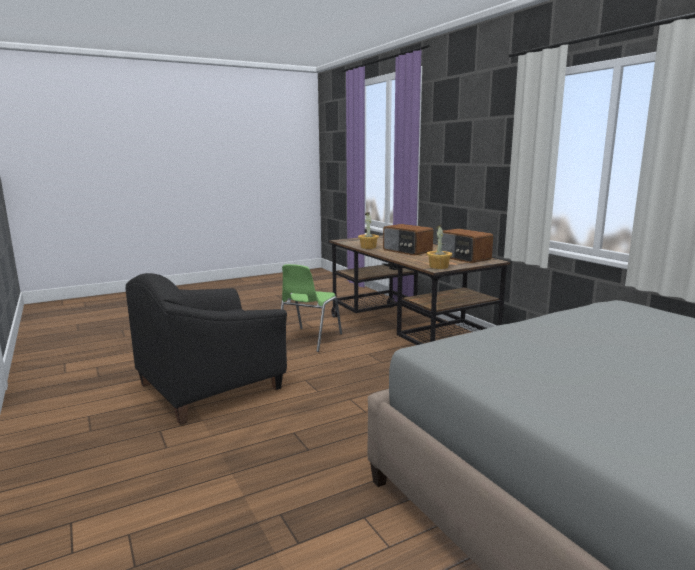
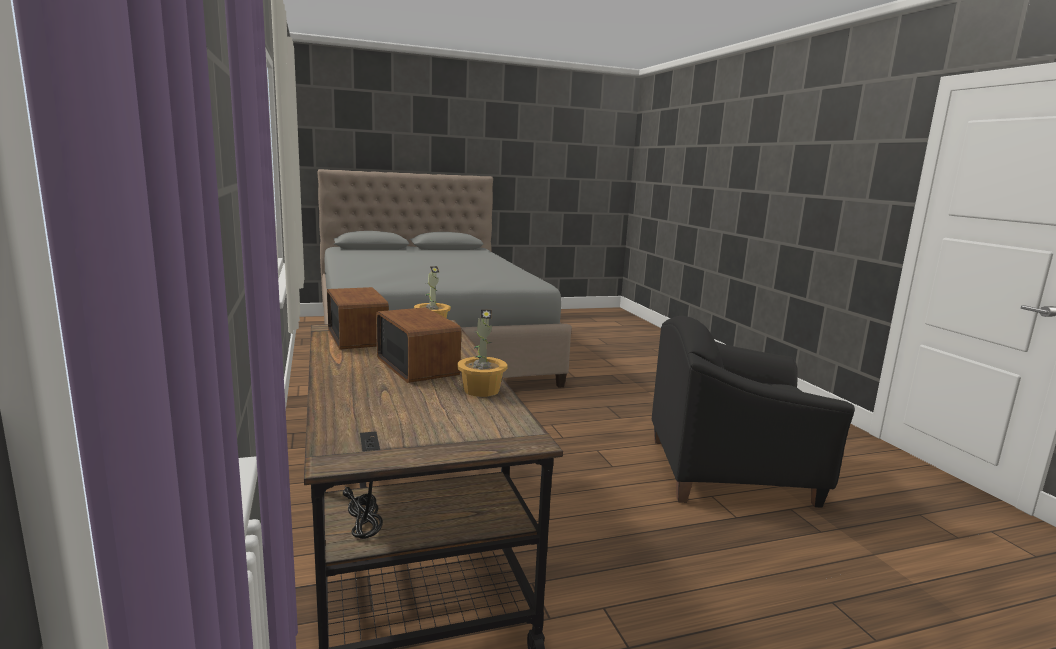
camera: 170 degrees left, 0 degrees up
(211, 387) = (730, 472): black armchair -> black armchair turned 150 degrees counterclockwise
(308, 340) = (610, 553): green chair -> none

